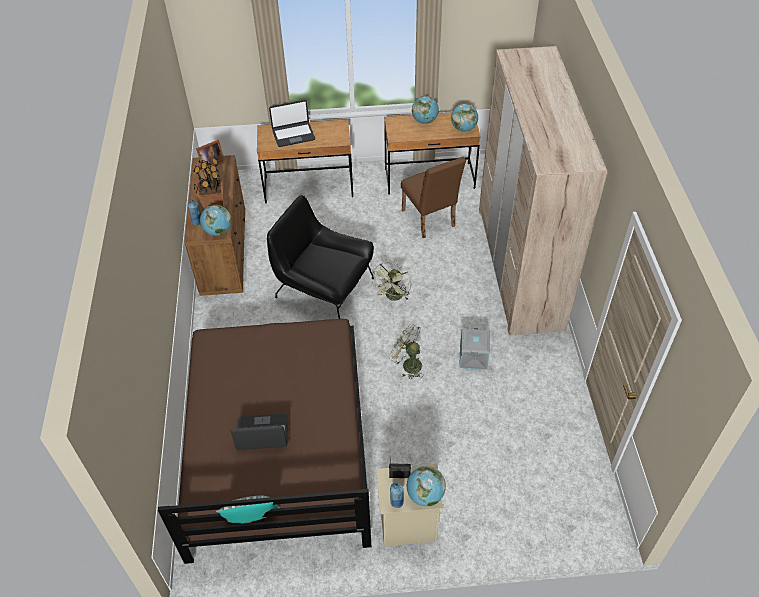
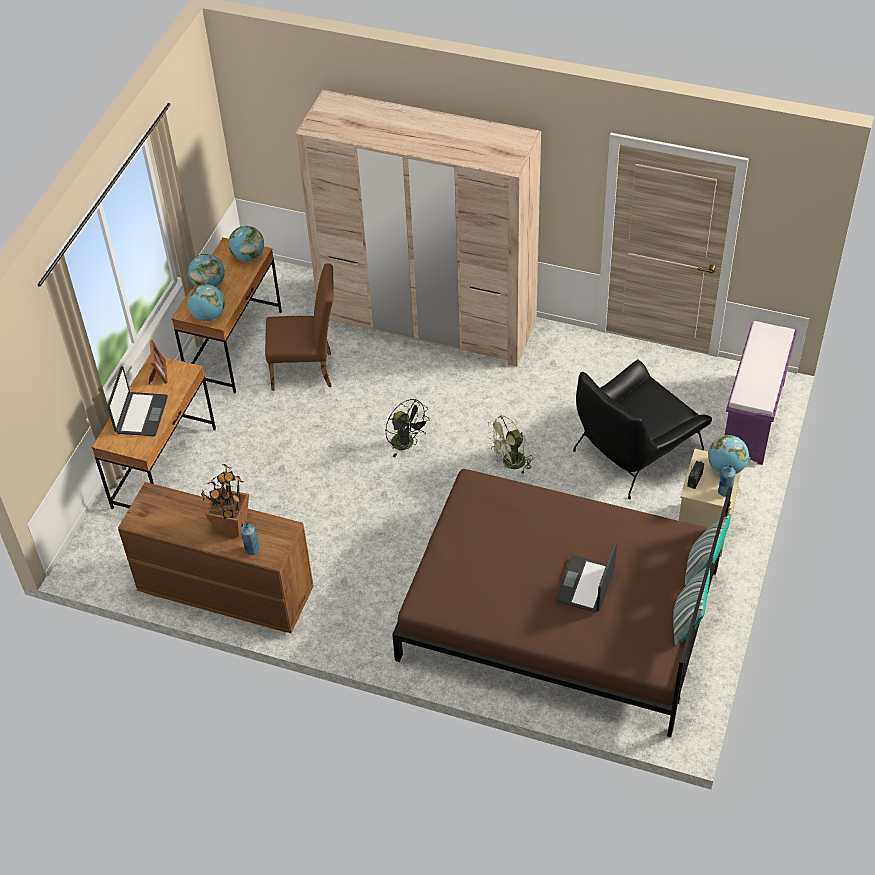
camera: 65 degrees left, 0 degrees up
(211, 163) = (145, 510): picture frame -> picture frame (158, 374)
(218, 231) = (282, 532): globe -> globe (208, 316)
(317, 514) = (703, 565): none -> pillow
(323, 288) = (353, 505): black armchair -> black armchair (636, 450)
(393, 297) = (407, 444): green fan -> black fan
(474, 357) = (530, 405): grey storage box -> none
(556, 526) = (753, 419): none -> purple bench

